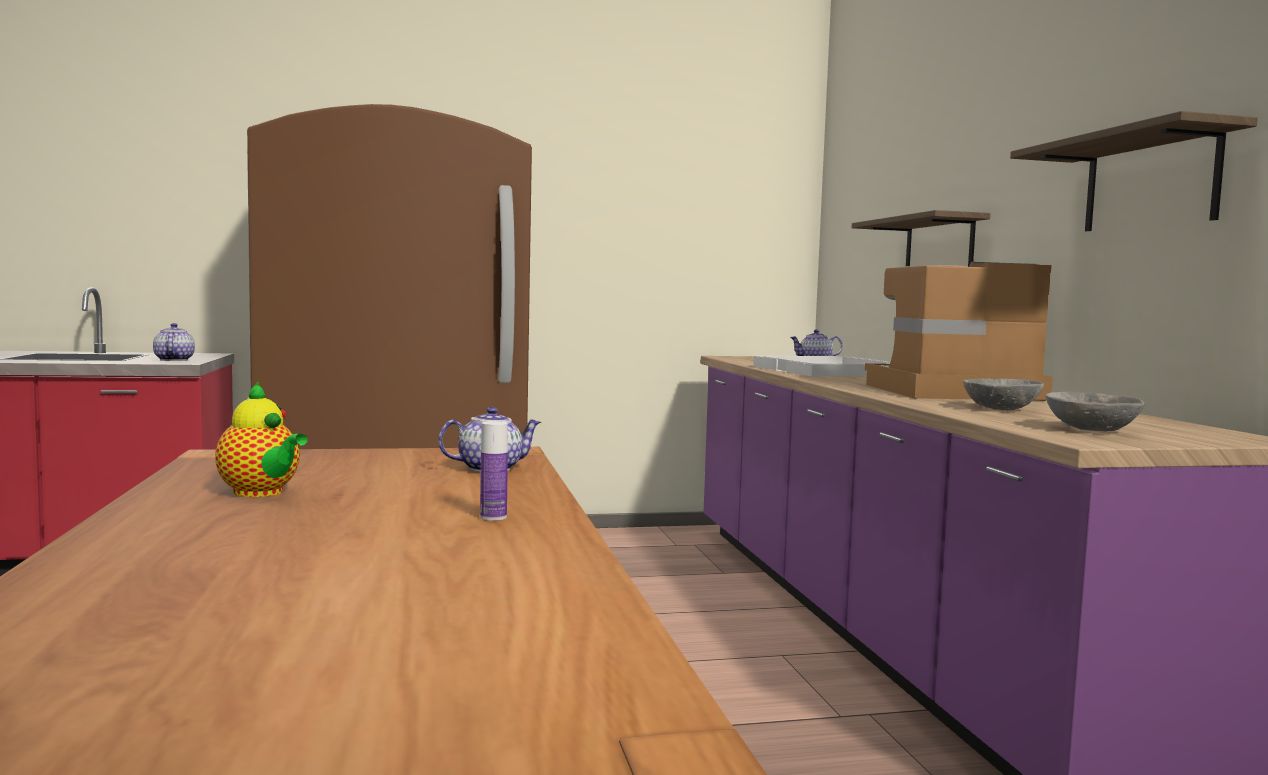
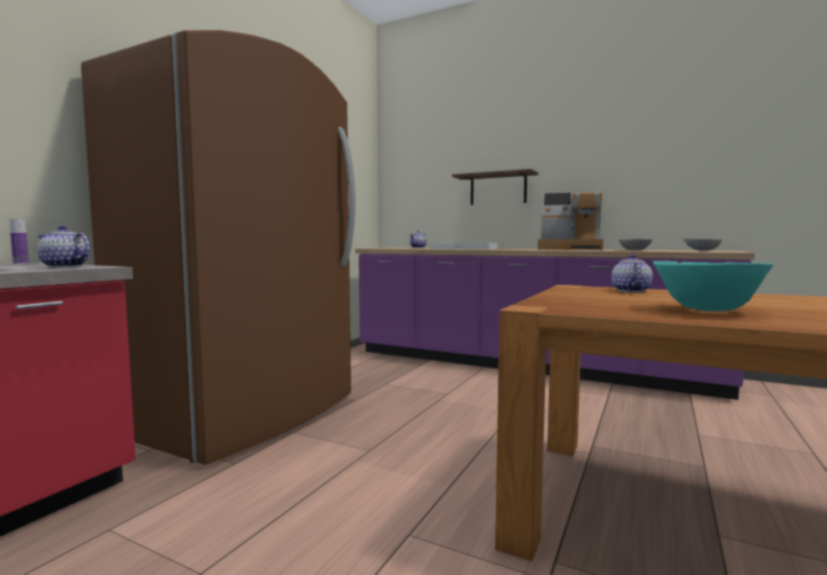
camera: 50 degrees left, 0 degrees up
(261, 493) = (706, 310): teapot -> turquoise bowl
(493, 517) = (778, 298): bottle -> bottle (20, 264)
(950, 392) = (570, 249): coffee machine -> coffee machine turned 105 degrees counterclockwise
(1150, 182) = (641, 162): shelf -> none

